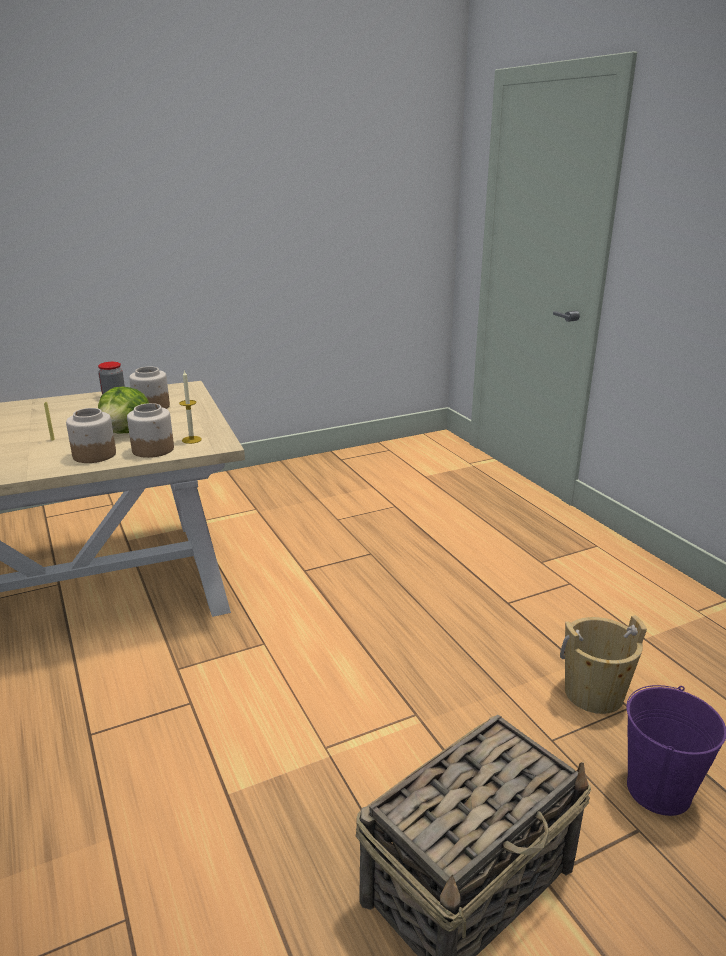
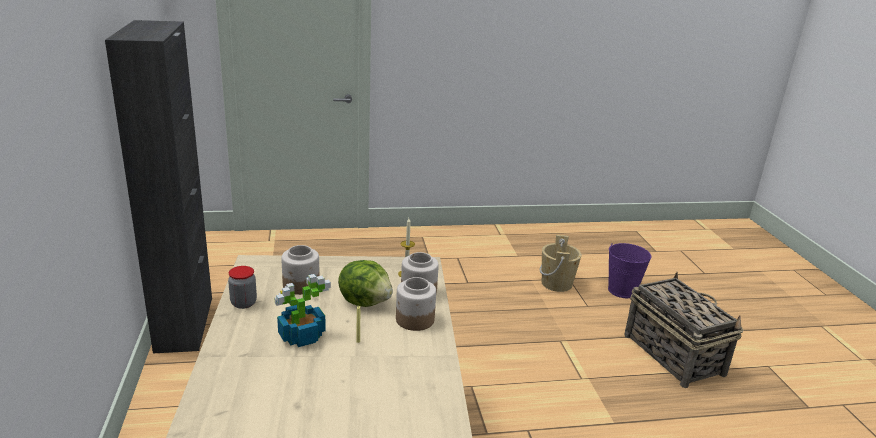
camera: 75 degrees left, 0 degrees up
(61, 420) = (301, 336): none -> potted plant
(289, 468) = (184, 324): none -> black cabinet

